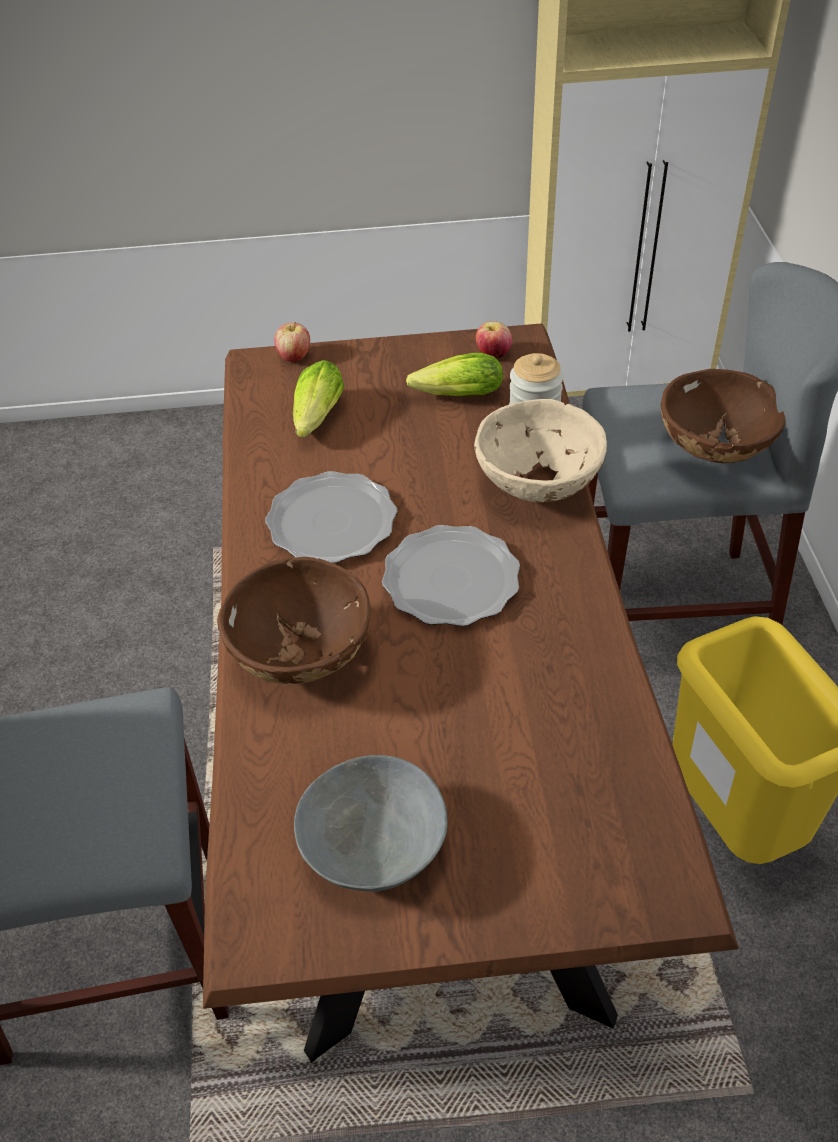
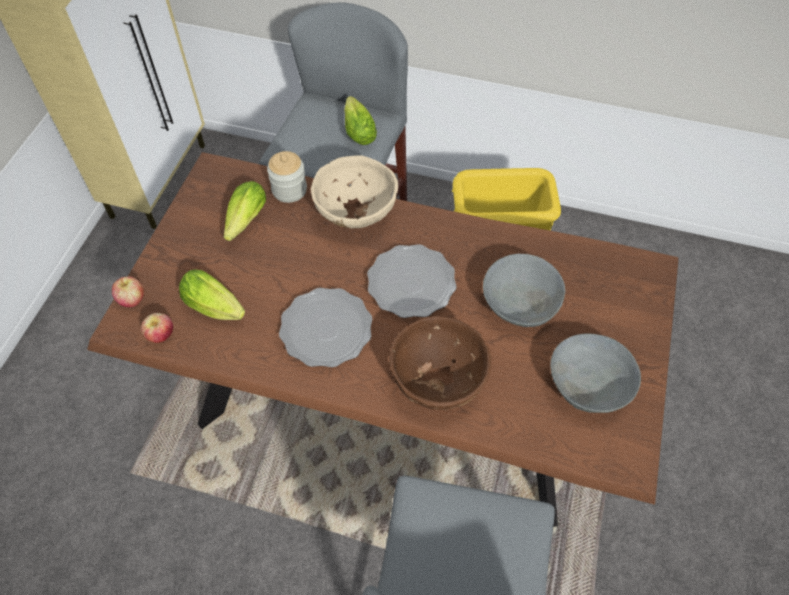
camera: 70 degrees left, 10 degrees up
(485, 714) = (519, 303): none -> grey bowl
(493, 354) = (216, 188): apple -> apple (161, 335)
(714, 451) = (358, 129): brown bowl -> lettuce

